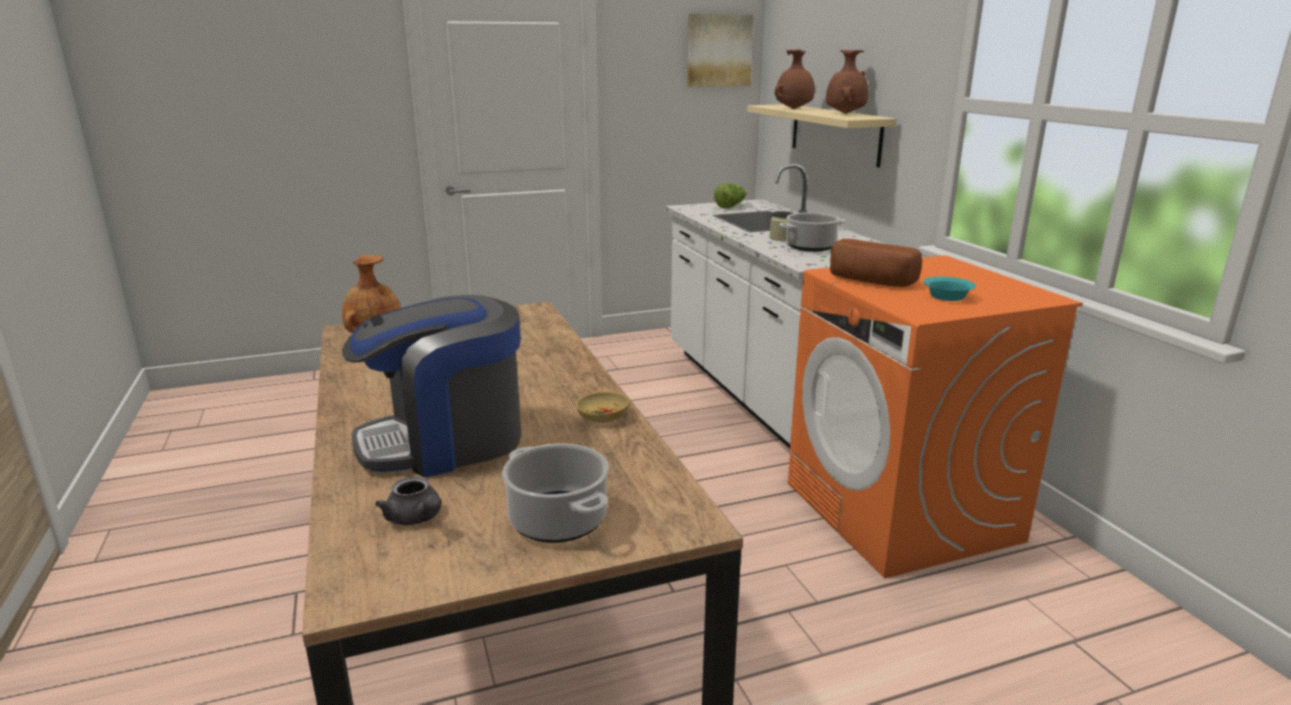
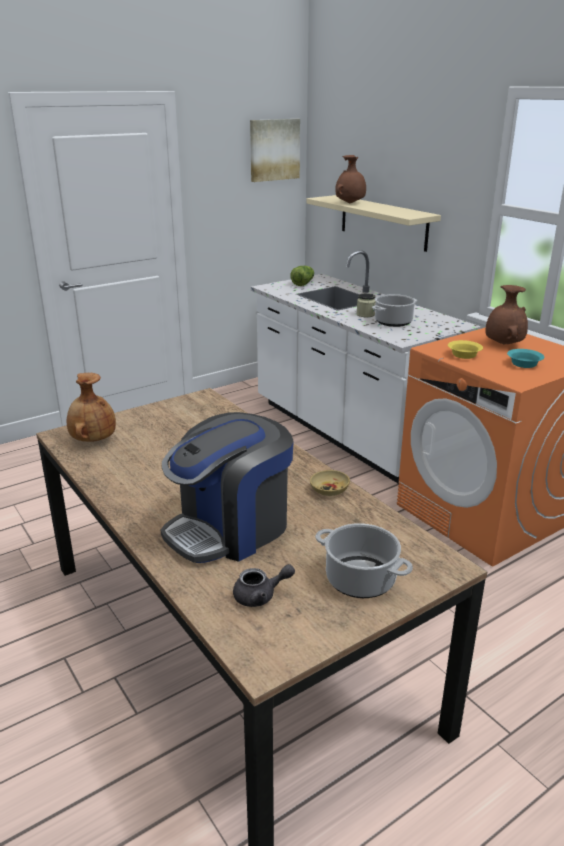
camera: 15 degrees left, 5 degrees up
(416, 519) = (260, 596): grey teapot -> grey teapot turned 45 degrees counterclockwise
(844, 113) = (396, 209): brown vase -> brown vase (503, 344)
(869, 281) = (463, 355): bread -> yellow bowl

